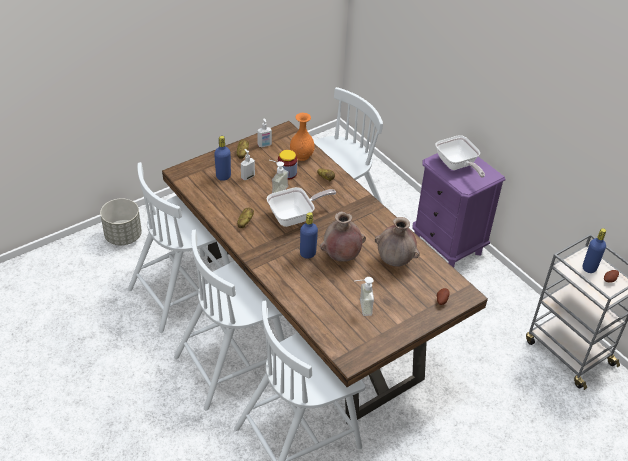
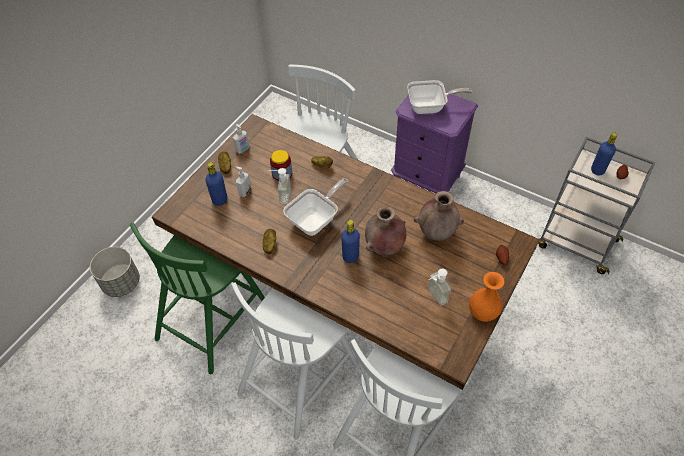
camera: 20 degrees left, 10 degrees up
(185, 291) = (213, 318): white chair -> green chair
(302, 156) = (286, 149): orange vase -> orange vase (483, 312)
(457, 166) = (430, 107): frying pan -> frying pan turned 45 degrees counterclockwise

